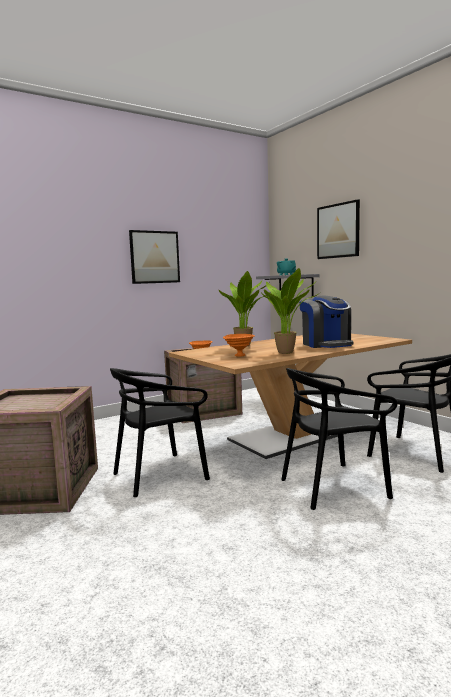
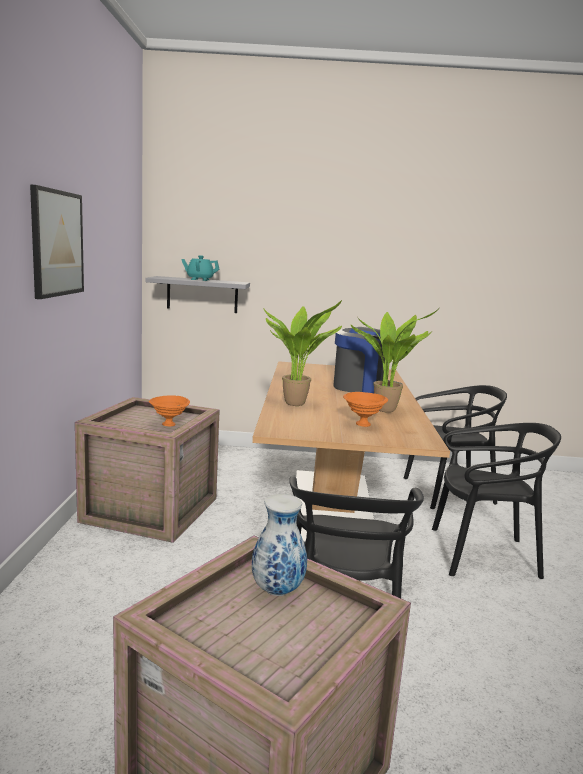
camera: 55 degrees left, 5 degrees up
(53, 400) = (277, 589): none -> vase
(333, 486) = (482, 554): black chair -> black chair turned 105 degrees counterclockwise
(338, 231) = (286, 229): picture -> none

